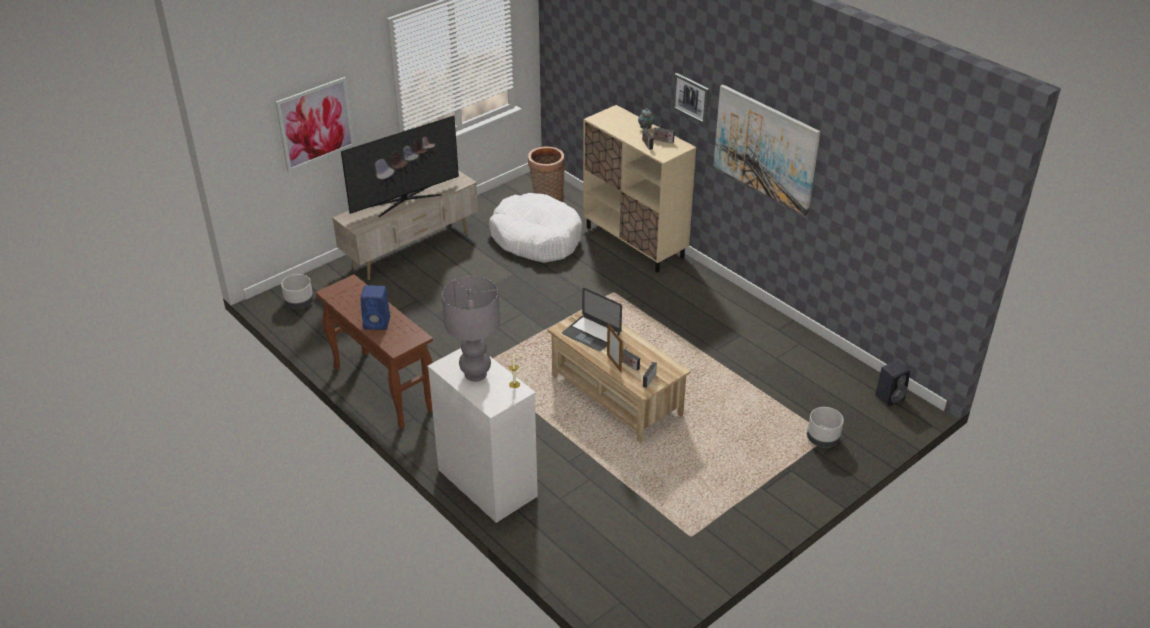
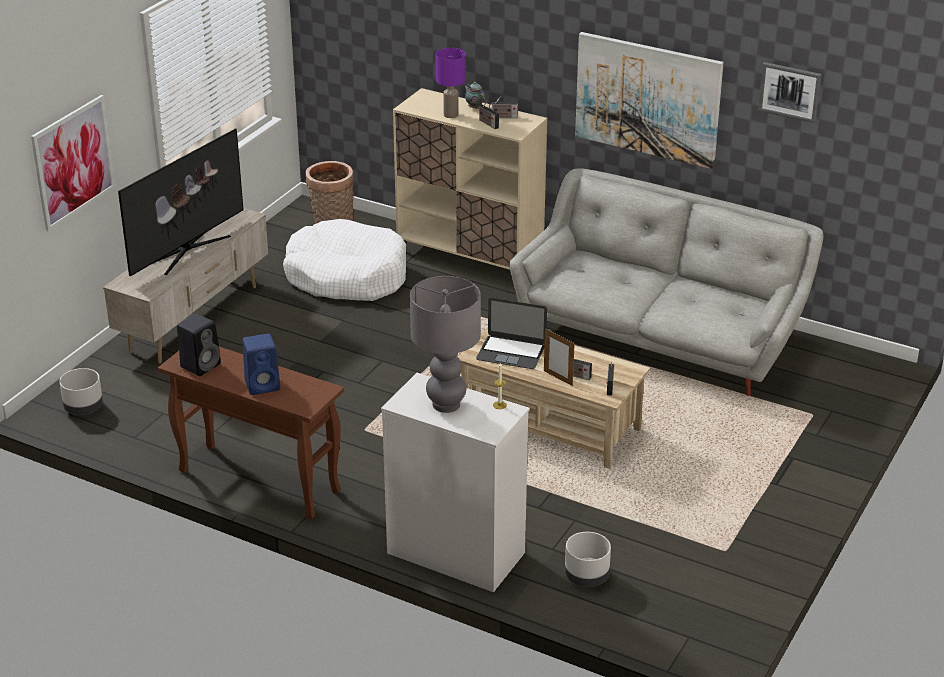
camera: 20 degrees left, 5 degrees down
(623, 131) = (450, 115): none -> purple table lamp
(691, 98) = (535, 58): picture -> picture (790, 91)
(744, 340) = (661, 337): none -> grey sofa
(823, 440) = (808, 419): grey planter -> grey planter (587, 577)
(890, 396) = (853, 360): black speaker -> black speaker (201, 365)

